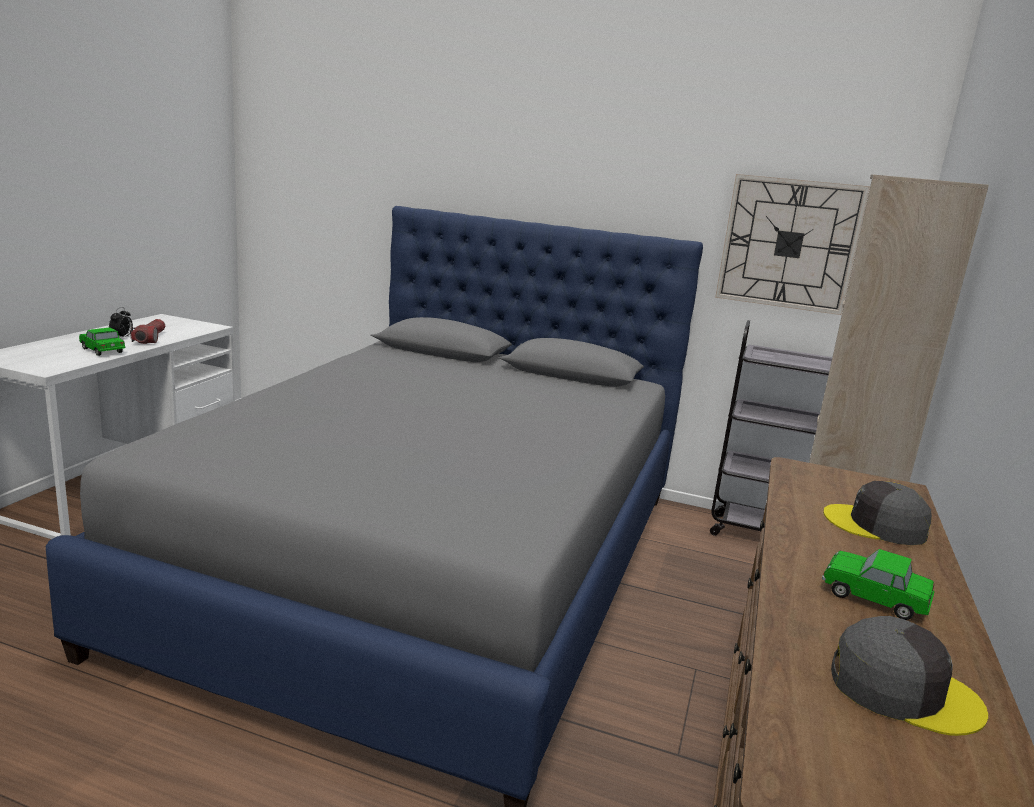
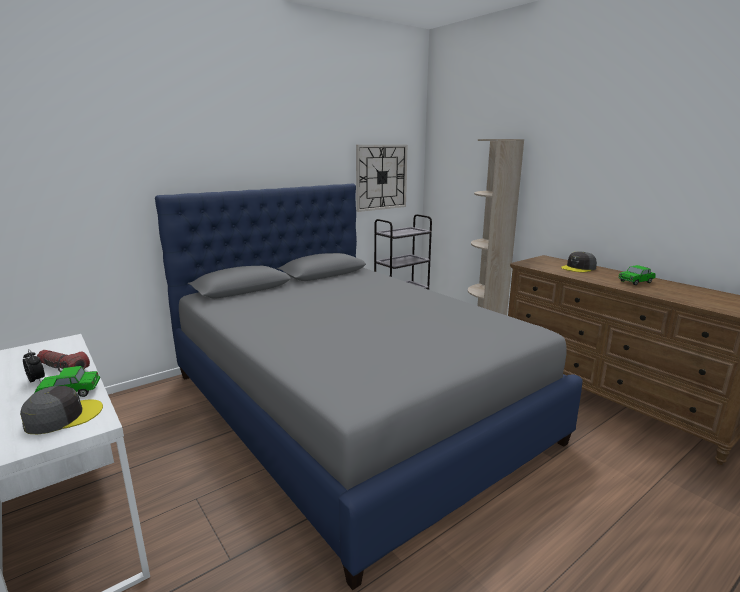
camera: 55 degrees left, 0 degrees up
(902, 689) = (693, 293): grey cap -> grey cap (63, 416)

